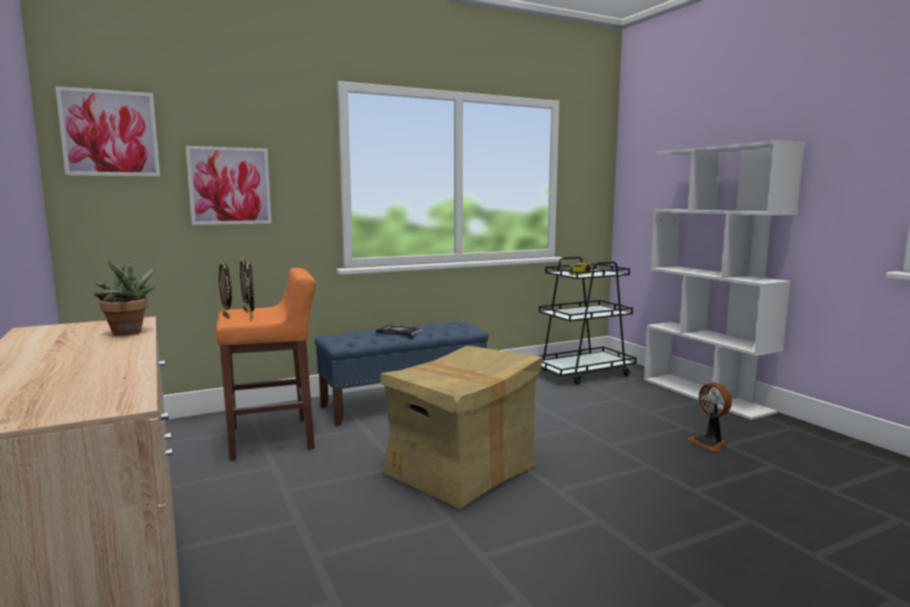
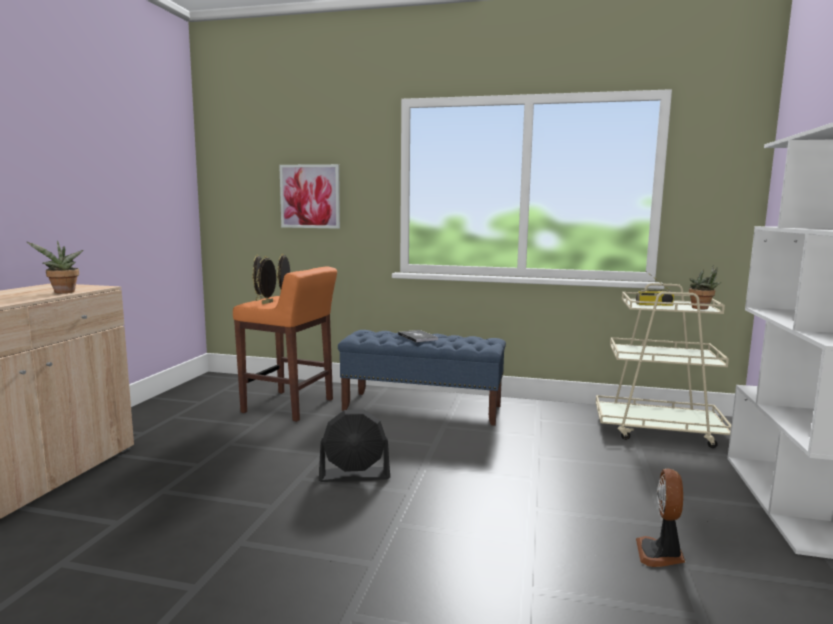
camera: 40 degrees right, 0 degrees up
(110, 133) = (234, 158): picture -> none
(461, 471) = (355, 475): cardboard box -> black fan
(583, 373) = (658, 430): black cart -> beige cart
(611, 273) = (702, 308): none -> potted plant

